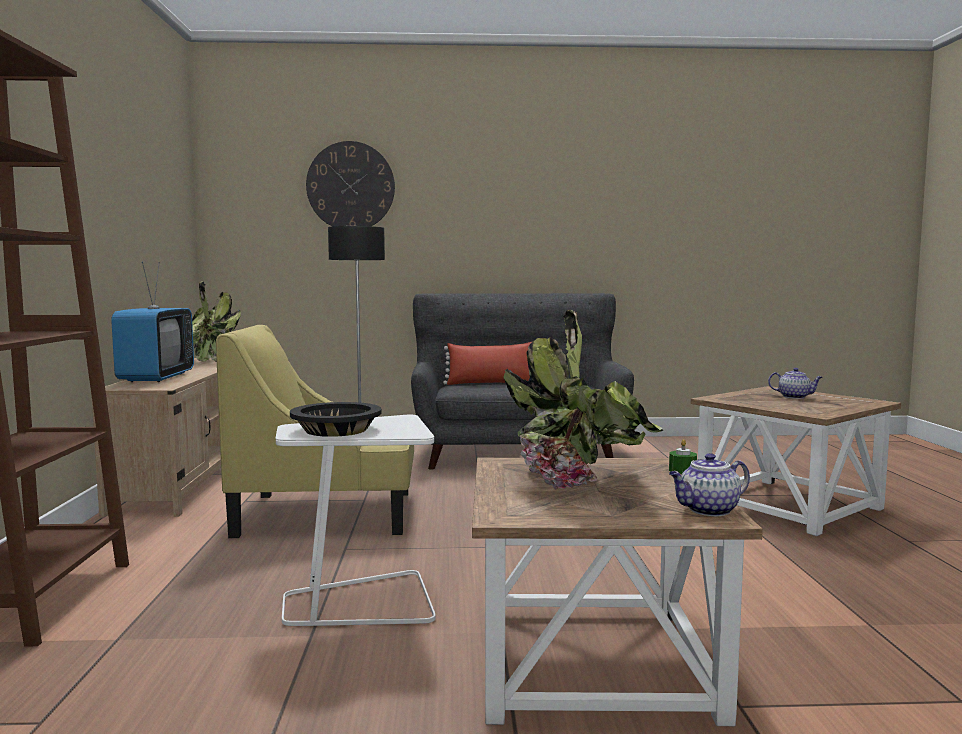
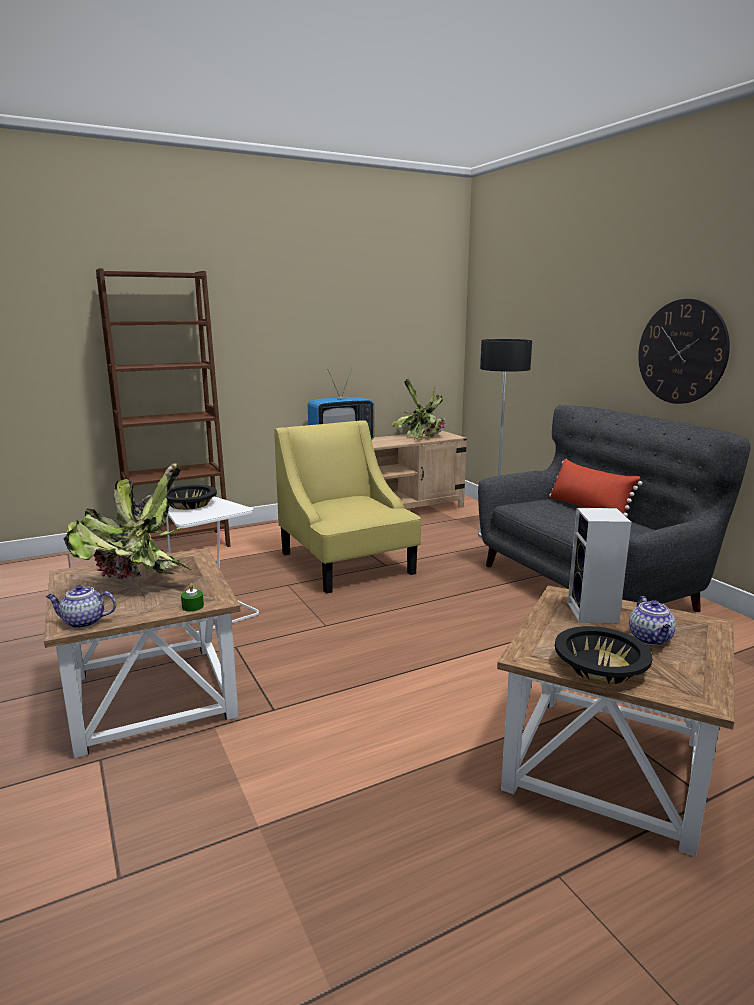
camera: 65 degrees right, 10 degrees up
(350, 186) = (549, 295): wall clock -> wall clock (682, 352)
(708, 510) = (83, 622): teapot -> teapot turned 45 degrees counterclockwise
(750, 398) = (594, 614): none -> speaker
(835, 407) = (600, 667): none -> black bowl

